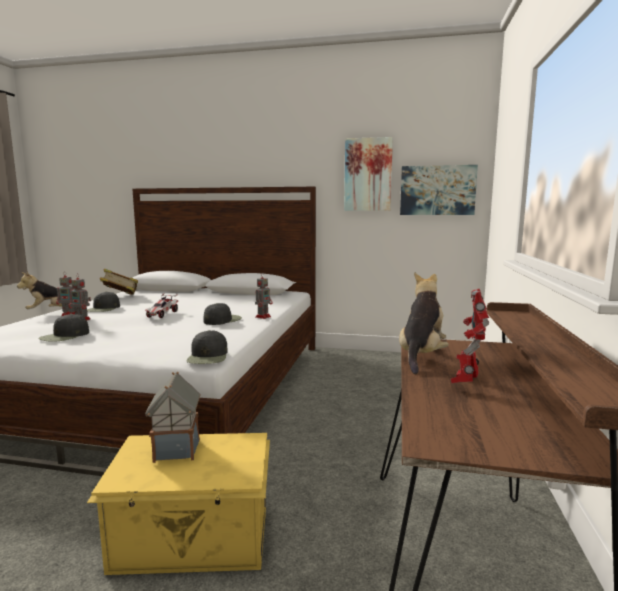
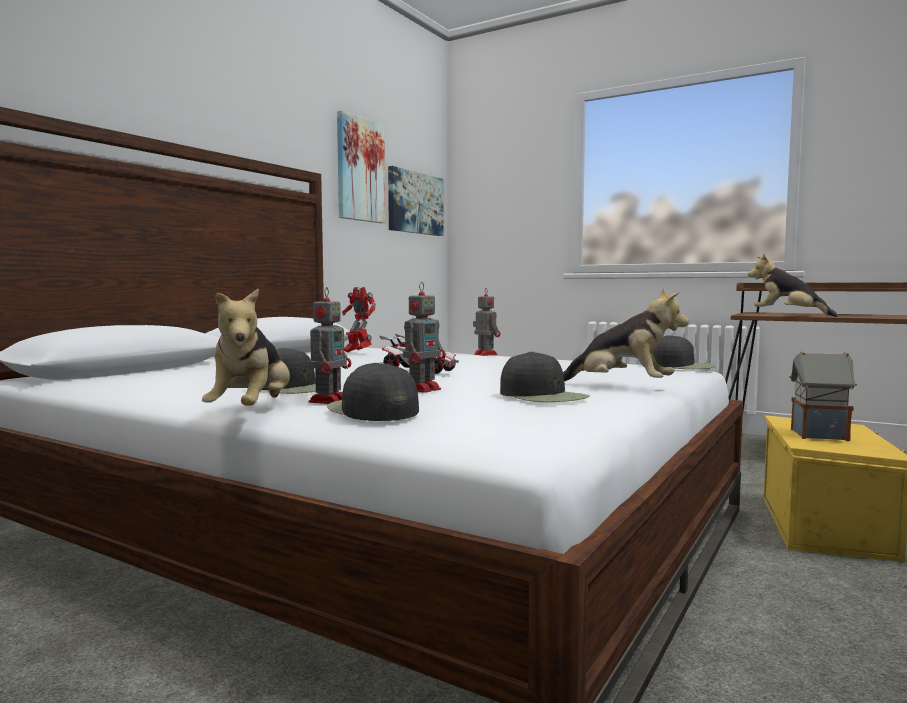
camera: 70 degrees left, 5 degrees down
(101, 347) = (621, 387): none -> plush toy
(120, 297) = (142, 386): book -> none
(222, 320) = (494, 360): black cap -> black cap (372, 410)
(466, 383) = (850, 315): toy robot -> toy robot (357, 352)

